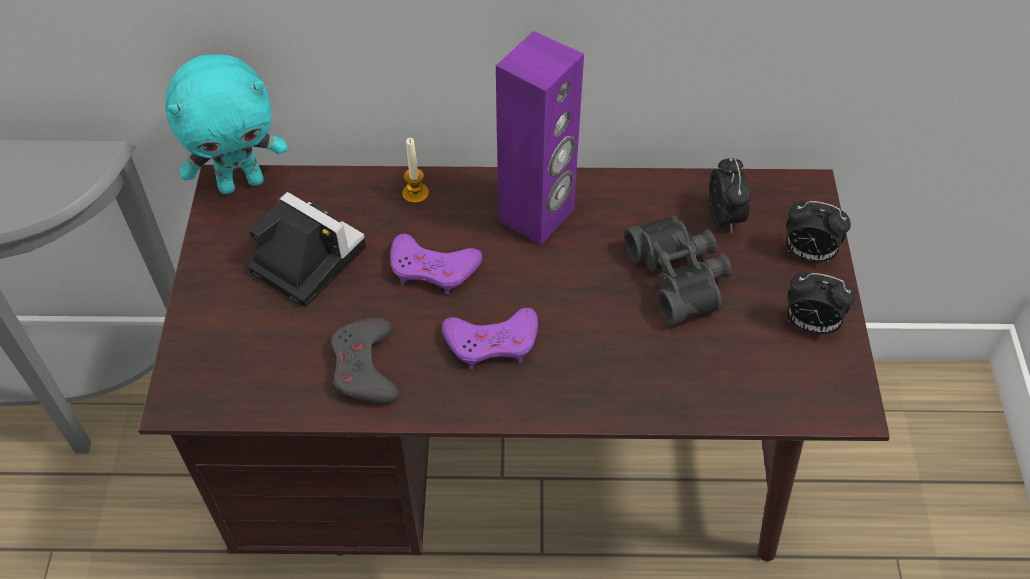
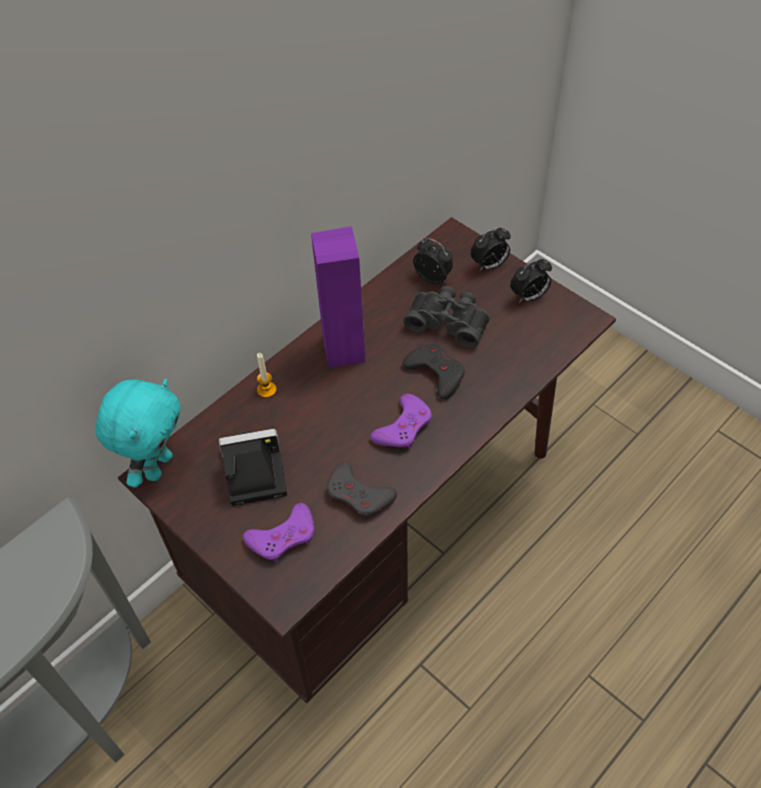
camera: 45 degrees left, 0 degrees up
(433, 268) = (327, 418): purple game controller -> purple game controller (283, 537)
(595, 317) = (435, 373): none -> black game controller

